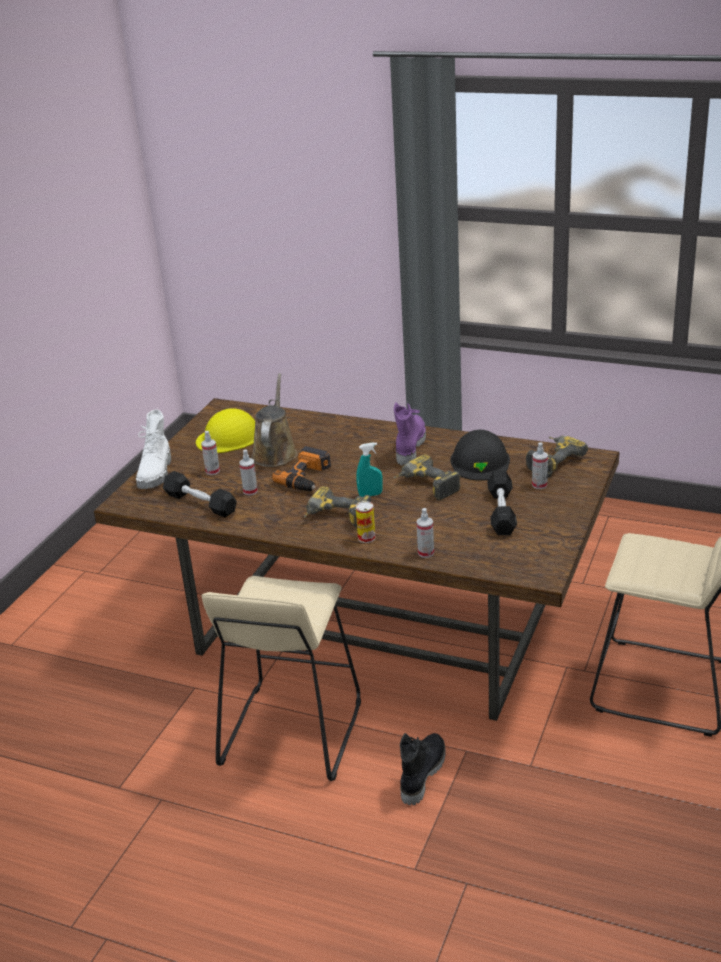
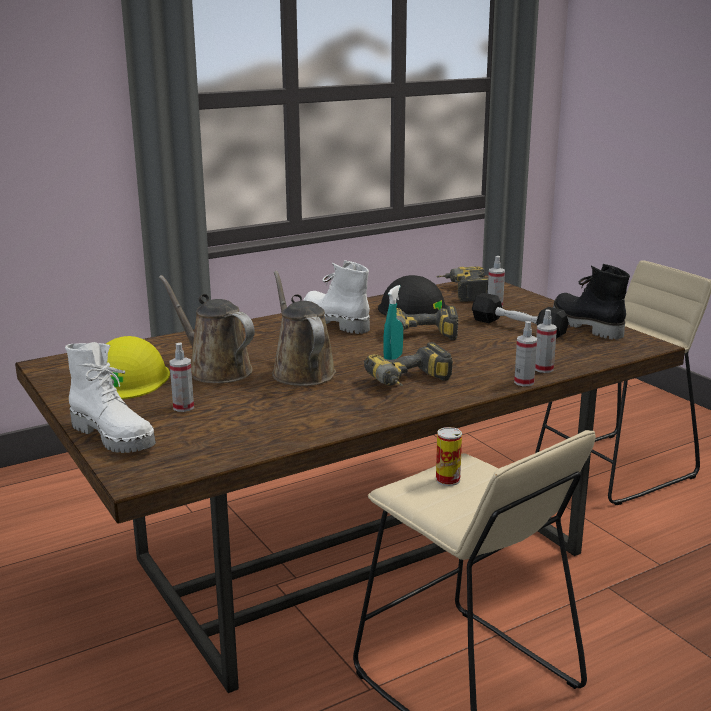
camera: 55 degrees left, 10 degrees down
(200, 503) = (243, 433): black dumbbell -> none
(250, 491) = (272, 402): spray bottle -> spray bottle (524, 382)
(307, 477) = (301, 371): power drill -> brown watering can
(366, 538) = (474, 382): can -> can (448, 480)
(409, 447) = (333, 322): purple boot -> white boot
(421, 774) = (619, 626): black boot -> black boot (585, 326)

